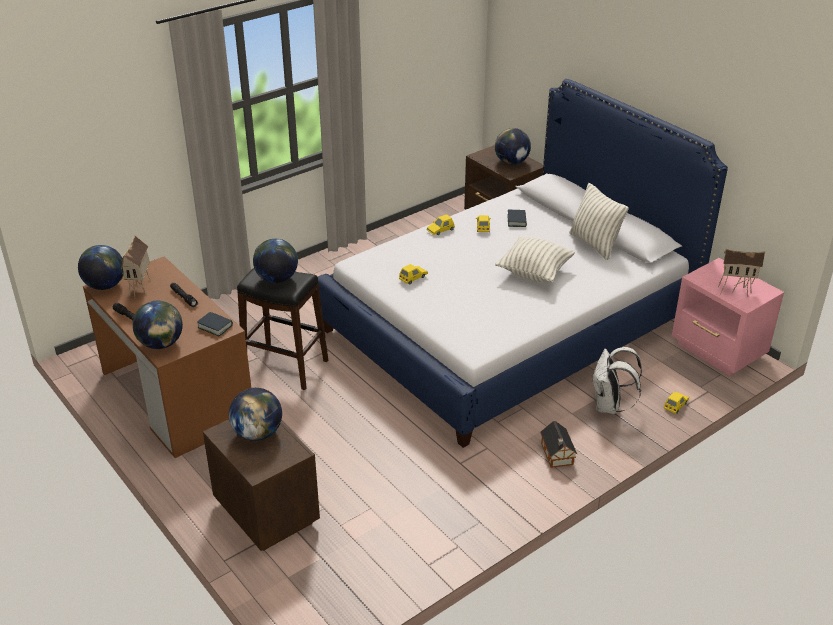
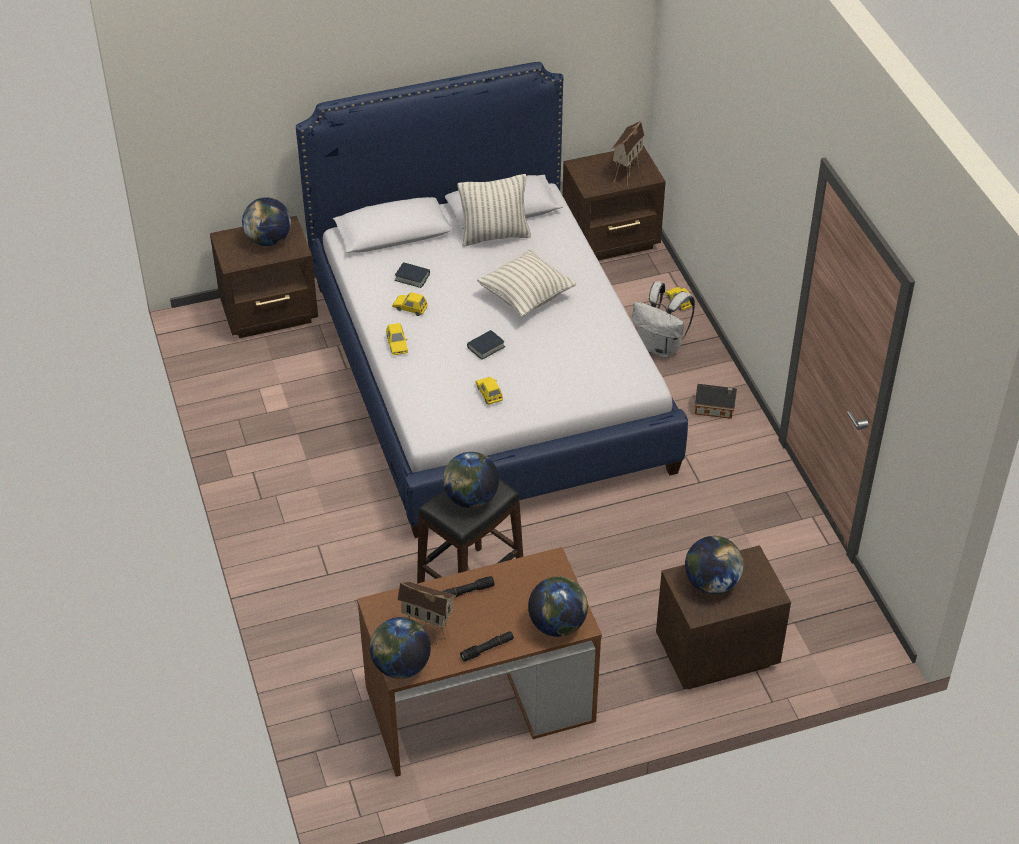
camera: 70 degrees left, 10 degrees up
(215, 326) = (543, 571): book -> book (486, 347)
(718, 351) = (612, 240): pink nightstand -> brown nightstand

